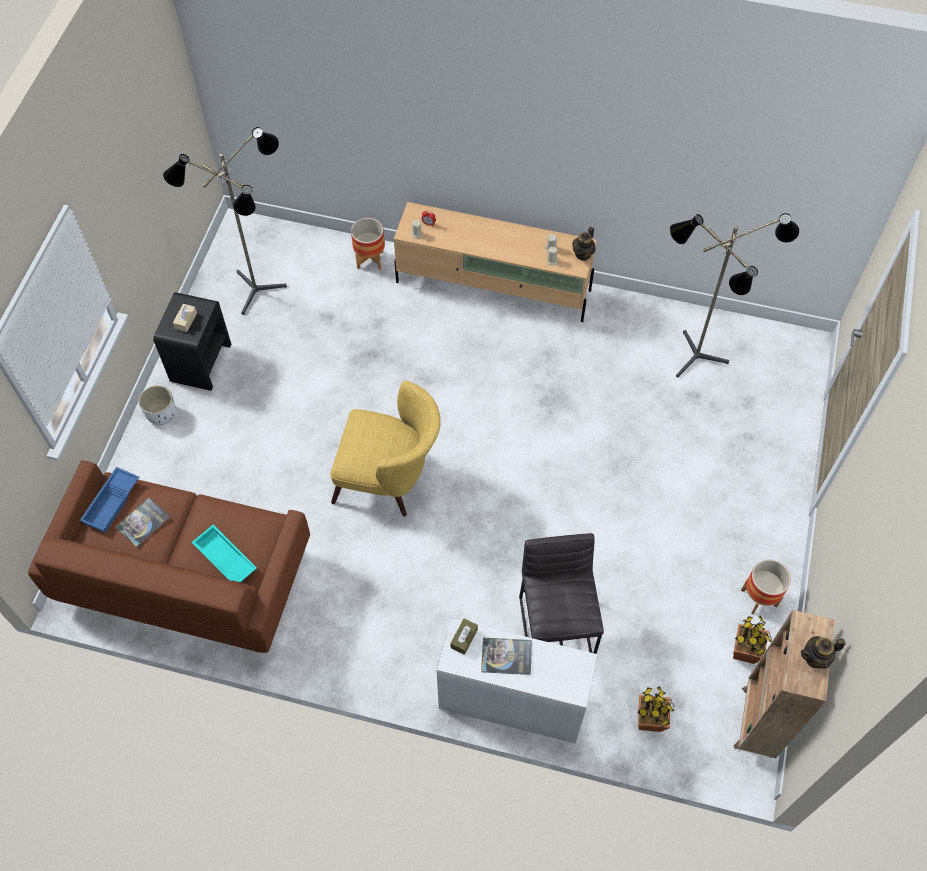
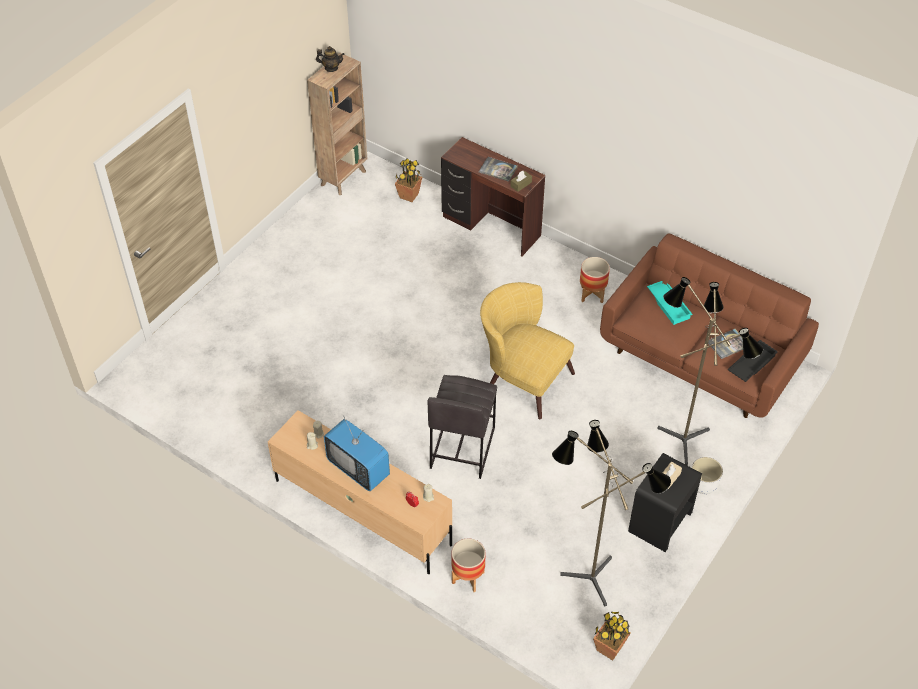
camera: 160 degrees left, 10 degrees down
(112, 503) = (751, 364): blue tray -> black tray
(495, 240) = (358, 468): none -> television
(512, 700) = (490, 227): white desk -> brown desk
(556, 628) = (442, 254): grey stool -> grey stool (461, 448)
(583, 254) = (287, 431): teapot -> none
(696, 363) = (228, 391): floor lamp -> floor lamp (686, 436)
(745, 651) = (326, 210): potted plant -> potted plant (609, 648)
(759, 598) = (296, 234): planter -> planter (592, 294)

